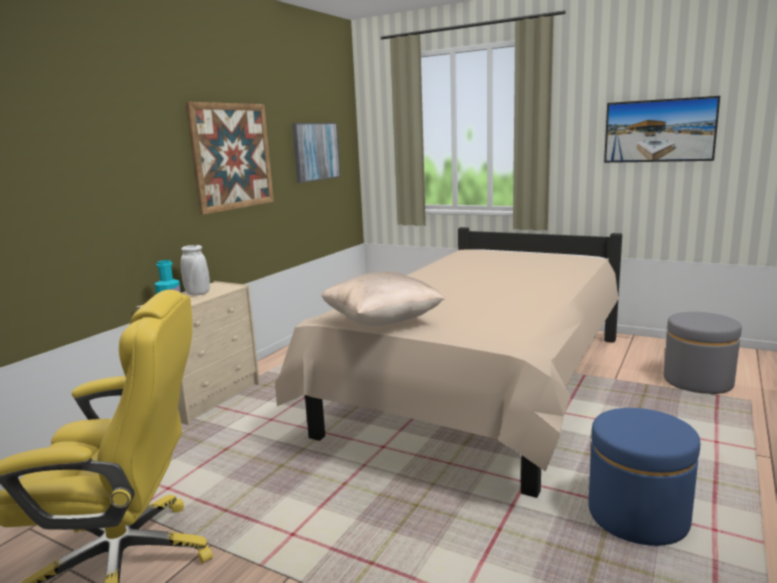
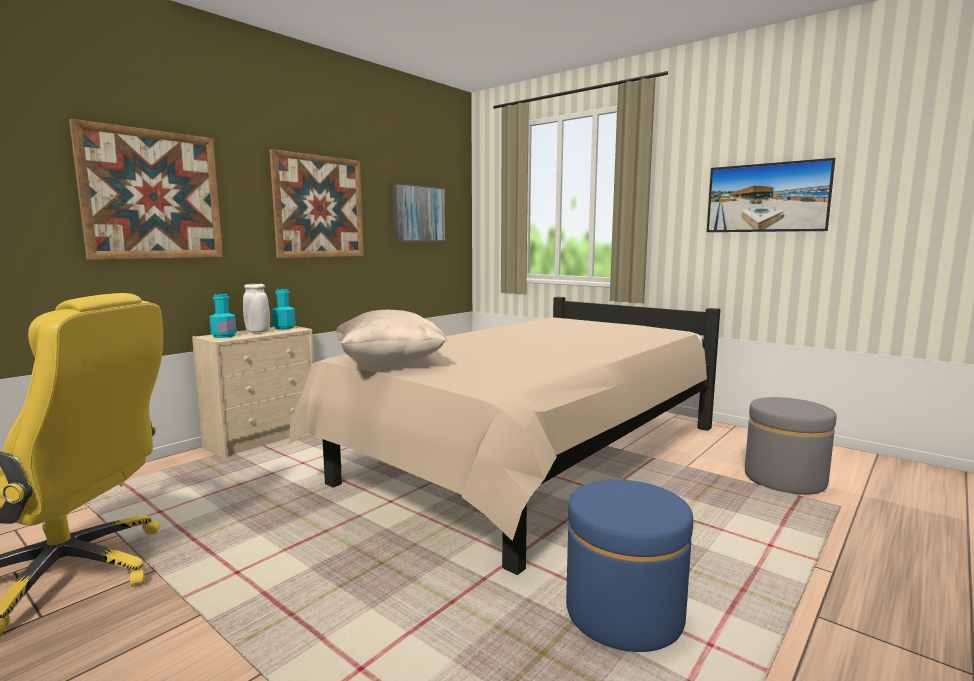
camera: 10 degrees right, 5 degrees down
(87, 164) = (152, 195): none -> picture
(219, 286) = (284, 327): none -> turquoise bottle

